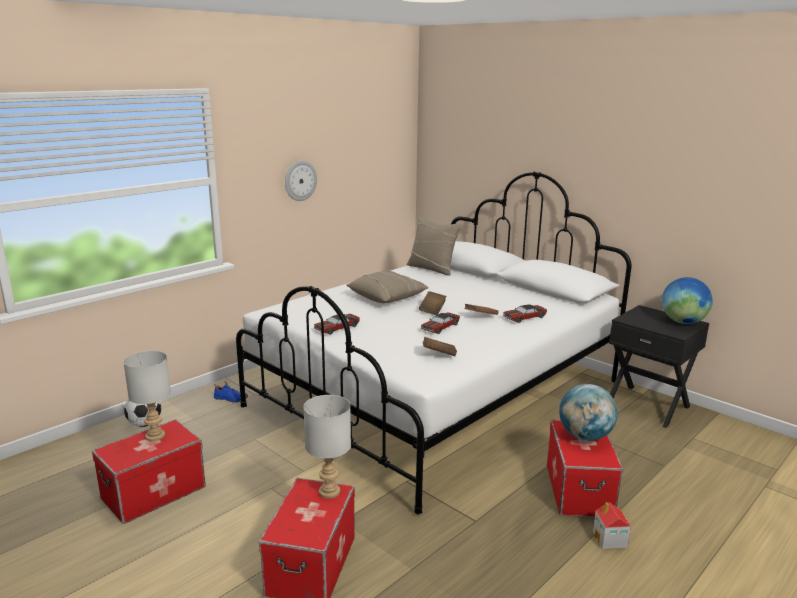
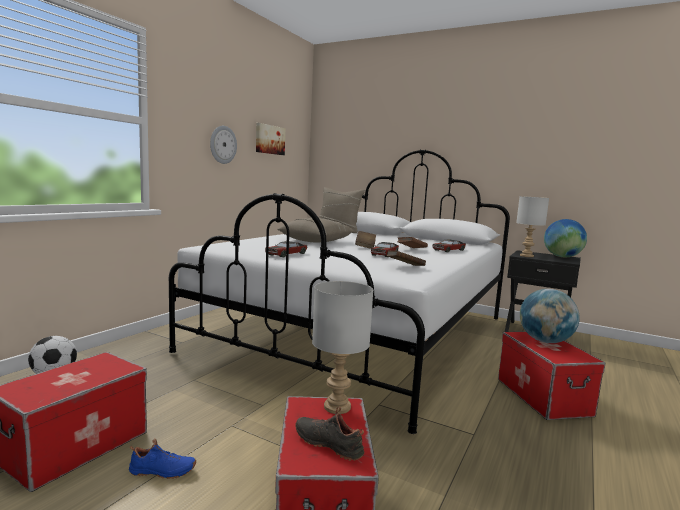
camera: 15 degrees left, 10 degrees down
(155, 435) = (81, 368): grey table lamp -> grey table lamp (526, 256)
(230, 399) = (155, 347): blue shoe -> blue shoe (162, 472)
(306, 522) = (329, 443): none -> black shoe
(359, 159) = (269, 139): none -> picture
(610, 540) = (610, 437): toy house -> none

